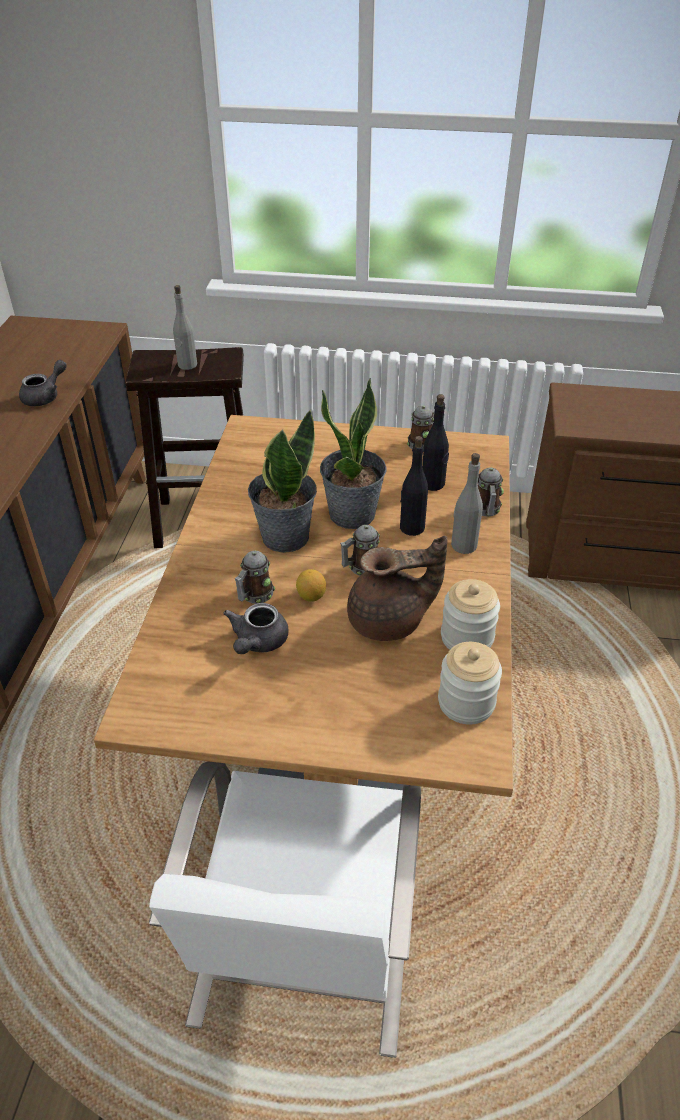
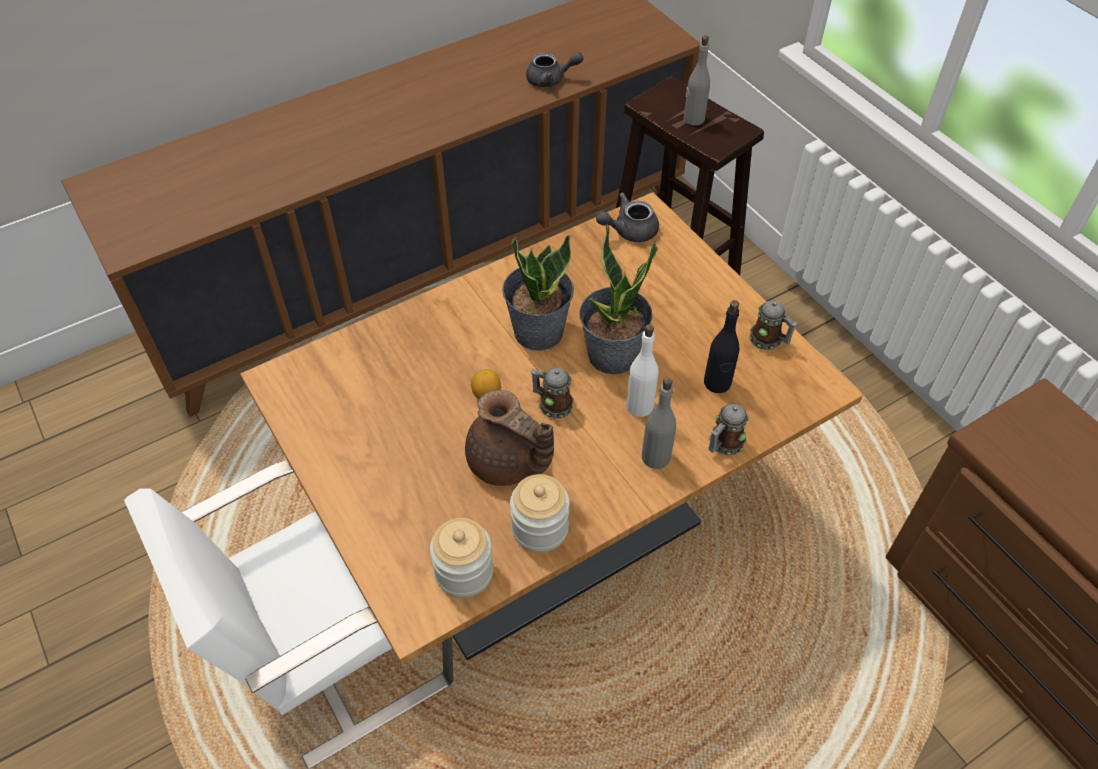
camera: 50 degrees right, 10 degrees up
(254, 595) = (453, 360): mug -> none
(257, 642) = (406, 396): grey teapot -> grey teapot (629, 230)
(411, 528) = (639, 405): black bottle -> white bottle

